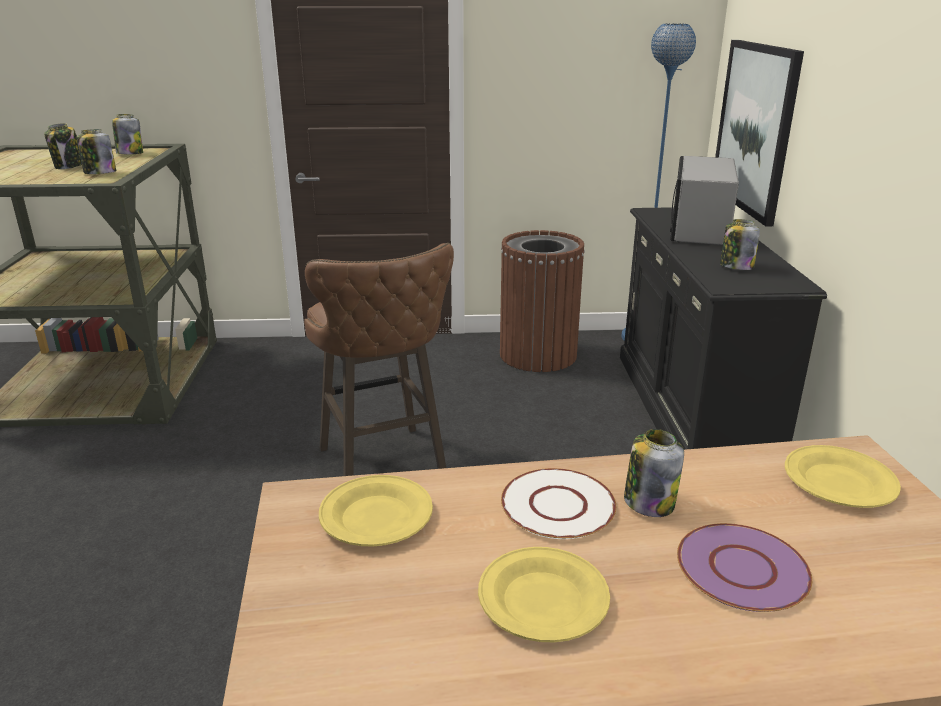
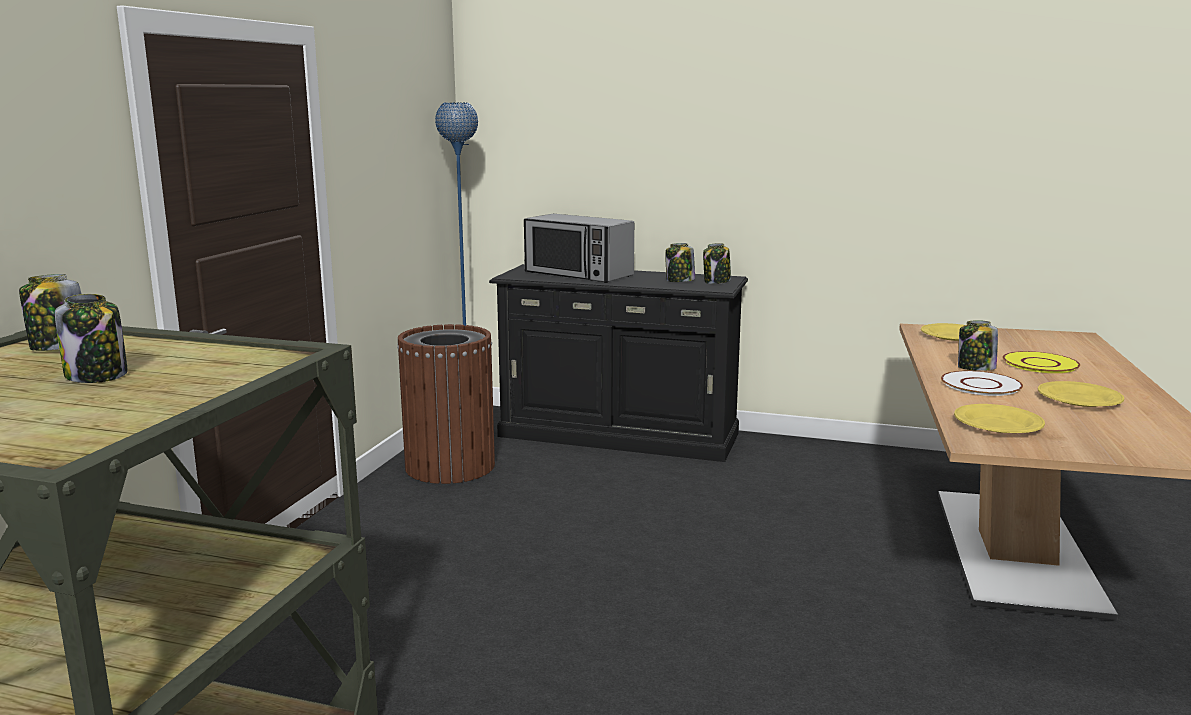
camera: 70 degrees left, 10 degrees down
(99, 173) = (208, 359): jar -> jar (717, 282)
(384, 467) = (618, 576): brown stool -> none
(743, 569) = (1040, 364): purple plate -> yellow plate
(755, 128) = (564, 185): picture -> none

